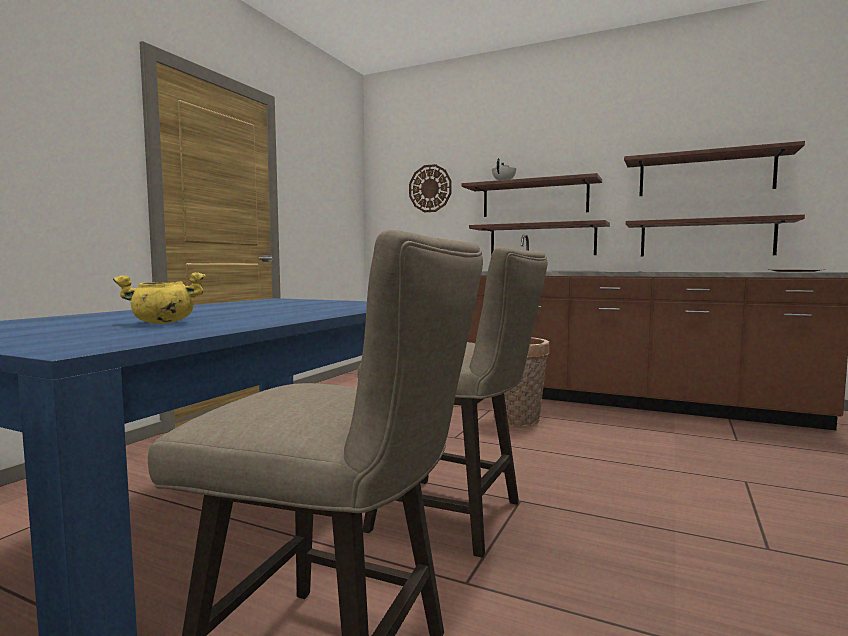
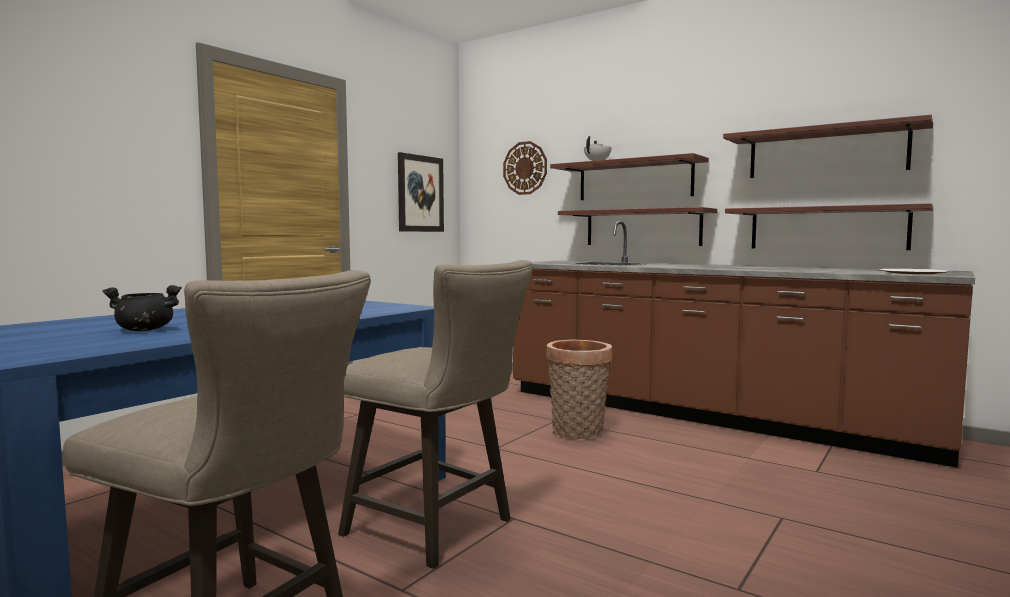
camera: 10 degrees right, 0 degrees up
(162, 323) = (143, 330): yellow cooking pot -> black cooking pot
(335, 210) = (420, 193): none -> picture

